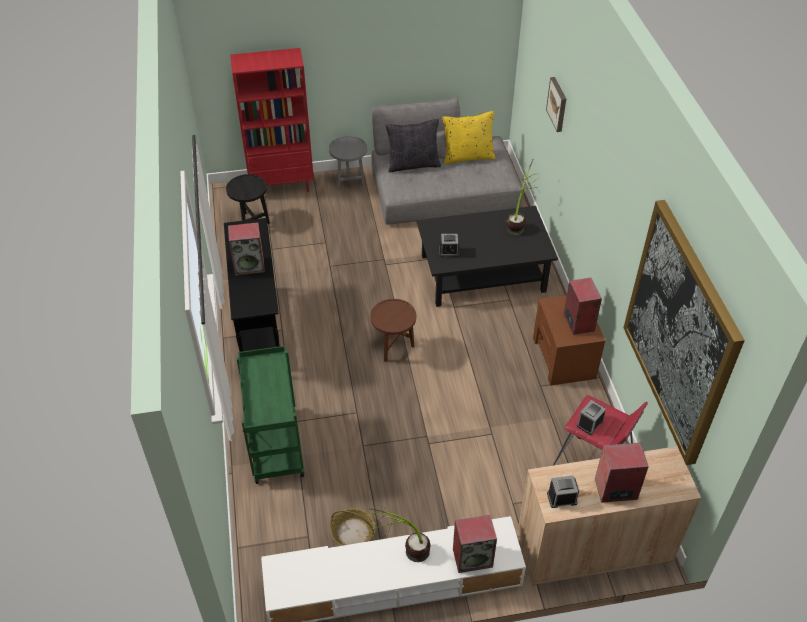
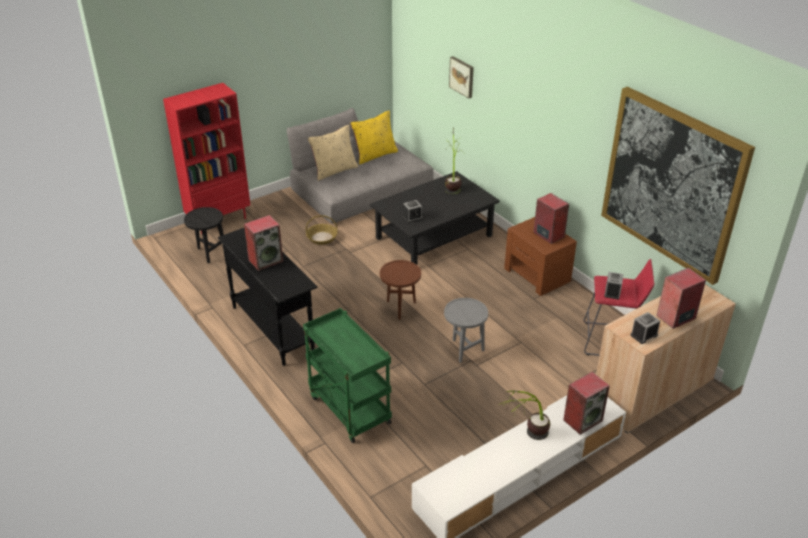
camera: 25 degrees left, 10 degrees down
(349, 182) = (277, 203): grey side table -> grey side table (464, 349)
(352, 532) = (461, 449): basket -> basket (322, 238)
(413, 164) = (334, 170): black pillow -> beige pillow

